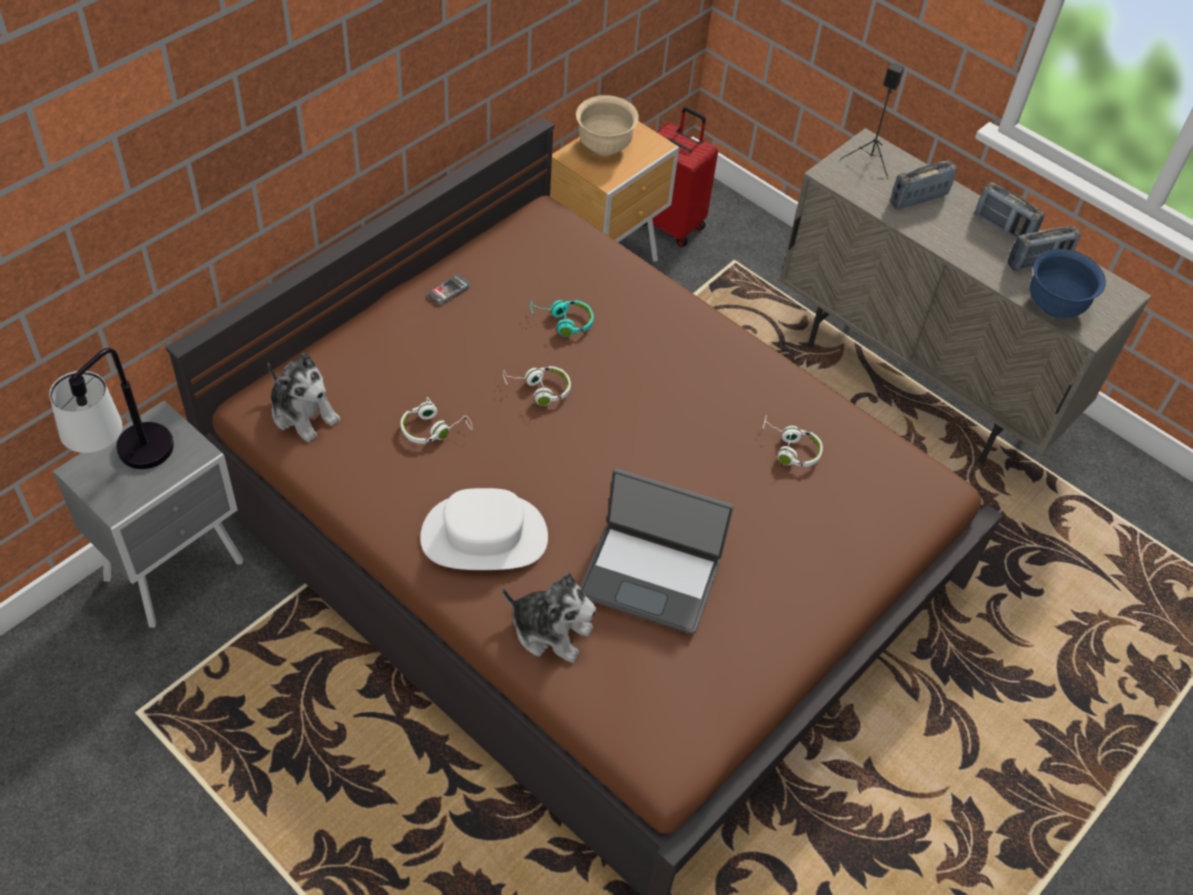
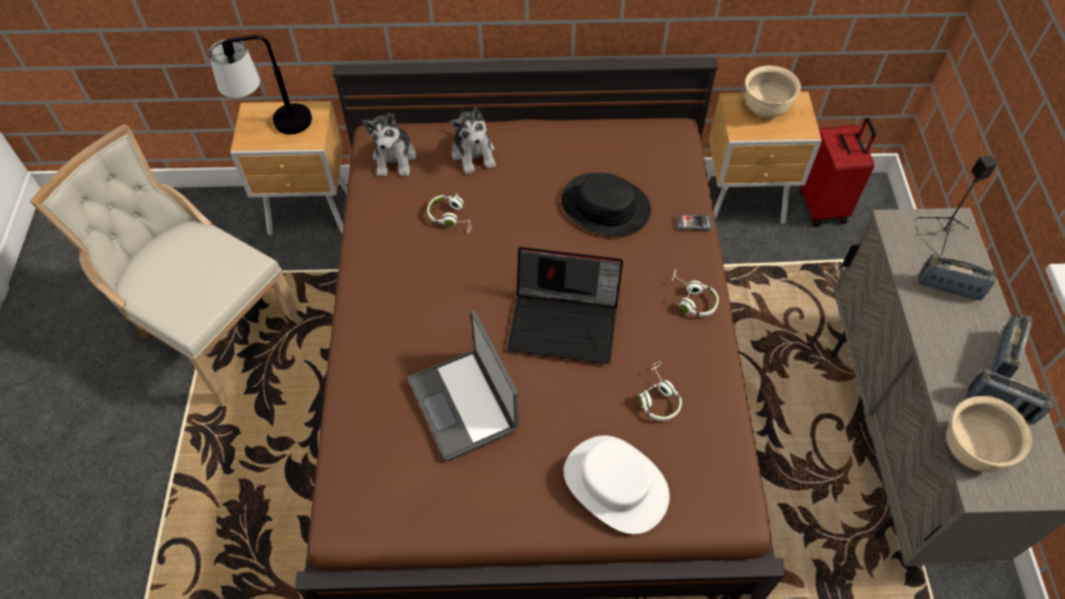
camera: 50 degrees right, 5 degrees up
(178, 571) = (312, 214): grey nightstand -> brown nightstand
(207, 772) = (212, 330): none -> beige chair
(449, 290) = (558, 141): phone -> phone (694, 223)
(484, 537) = (403, 302): white hat -> white hat (615, 485)
(538, 390) = (539, 238): white headphones -> white headphones (691, 299)
(550, 630) = (373, 386): plush toy -> plush toy (474, 154)
(562, 322) = (605, 206): turquoise headphones -> black hat
(649, 445) = (565, 323): none -> laptop
(1003, 228) = (1001, 358): radio -> radio turned 150 degrees counterclockwise
(1054, 306) = (972, 449): blue bowl -> beige bowl

